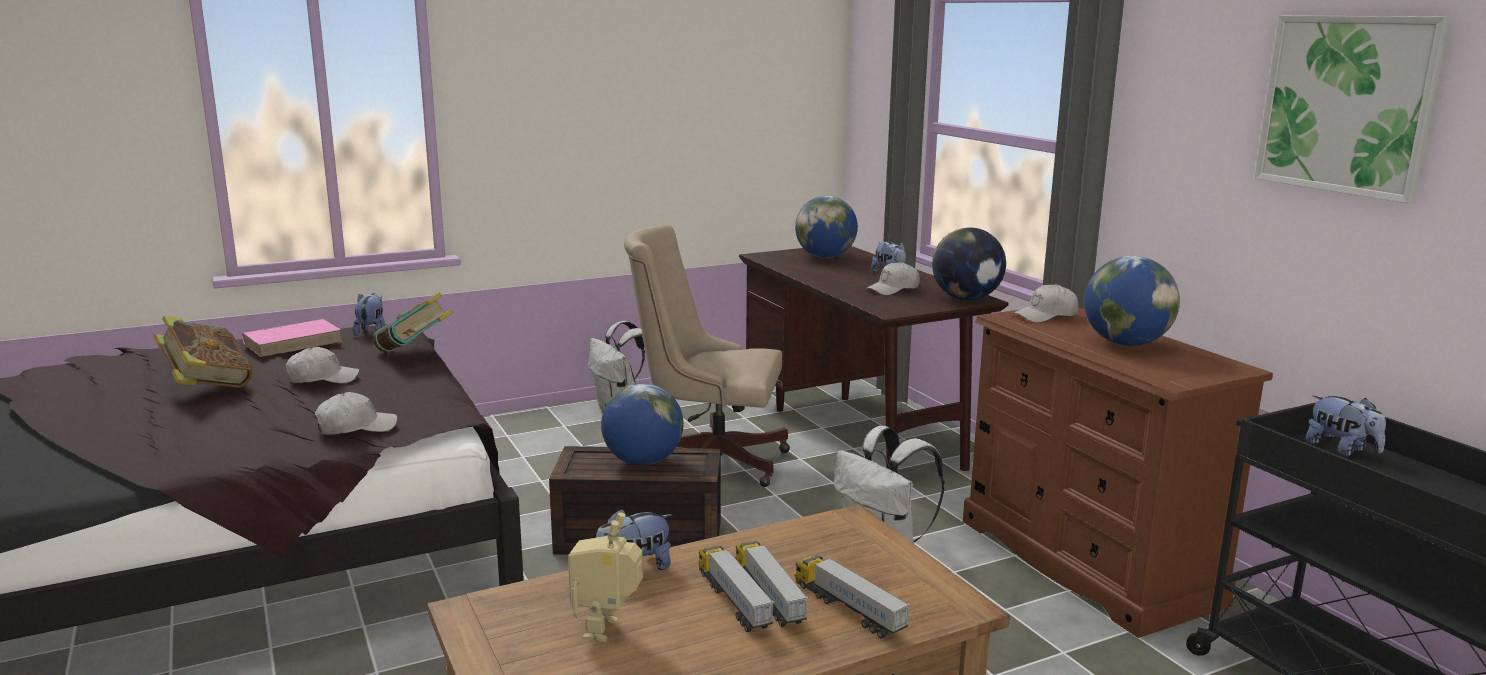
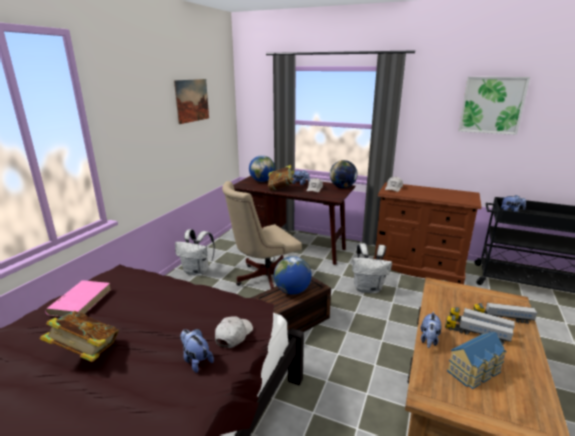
camera: 40 degrees left, 5 degrees up
(322, 378) = (151, 316): white cap -> none
(372, 331) = (112, 277): plush toy -> plush toy (196, 360)
(415, 354) = (166, 281): book -> book (281, 188)
(608, 630) = (475, 371): toy robot -> toy house
(697, 61) = (192, 100): none -> picture
(1125, 343) = (433, 192): globe -> none

